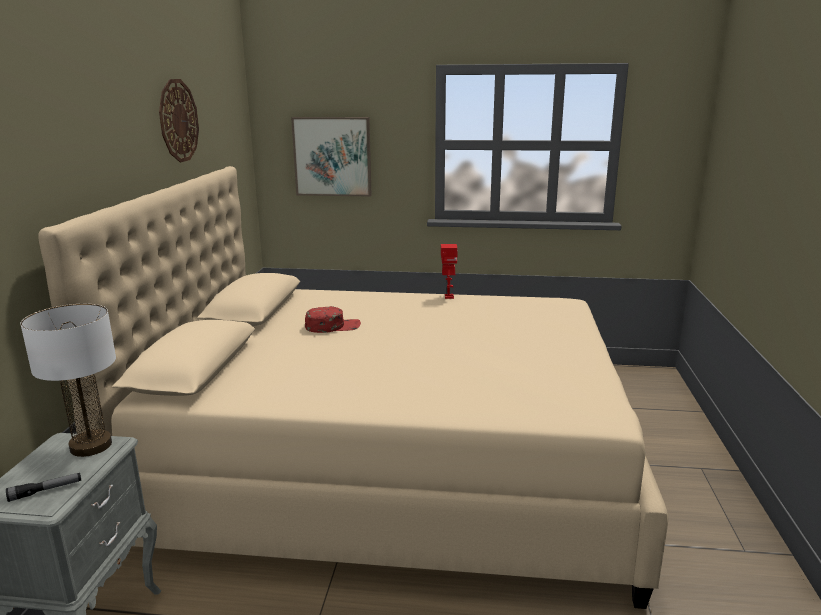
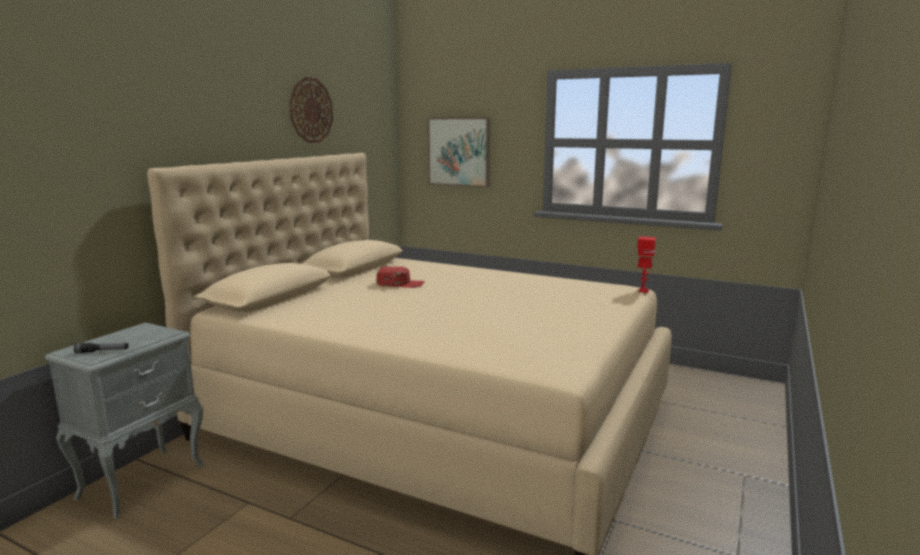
camera: 20 degrees right, 5 degrees down
(91, 446) = (155, 332): table lamp -> none
(448, 297) = (521, 274): toy robot -> toy robot (643, 291)

